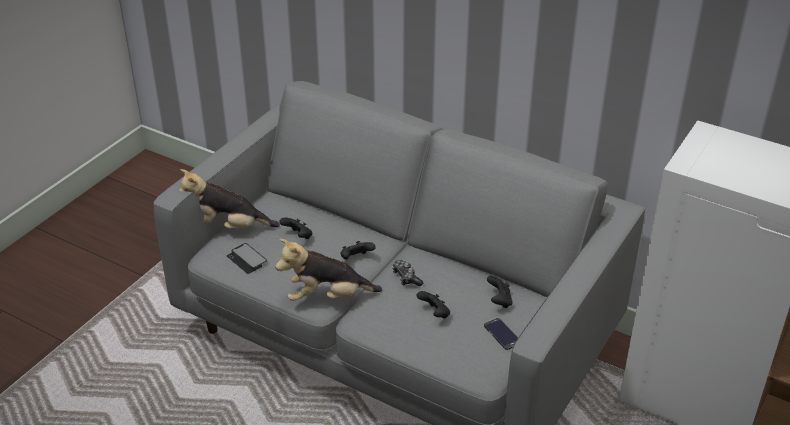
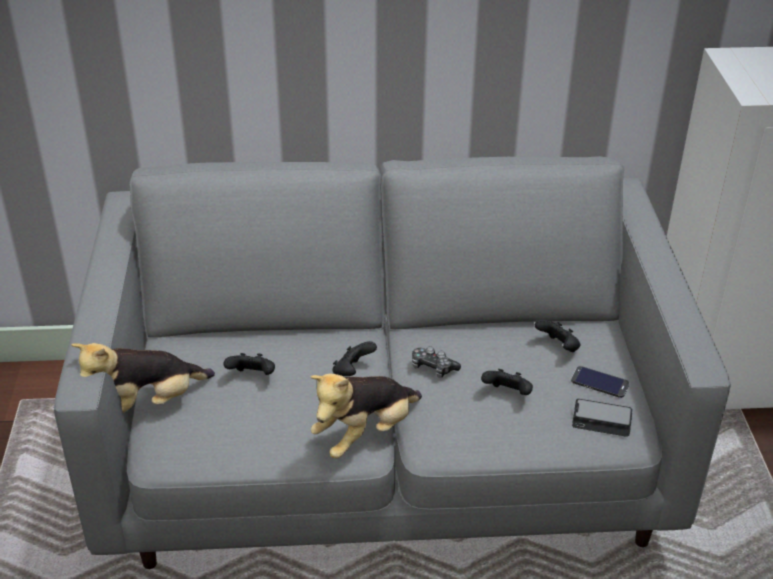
camera: 35 degrees left, 0 degrees up
(247, 259) = (215, 435): phone -> phone (602, 419)

